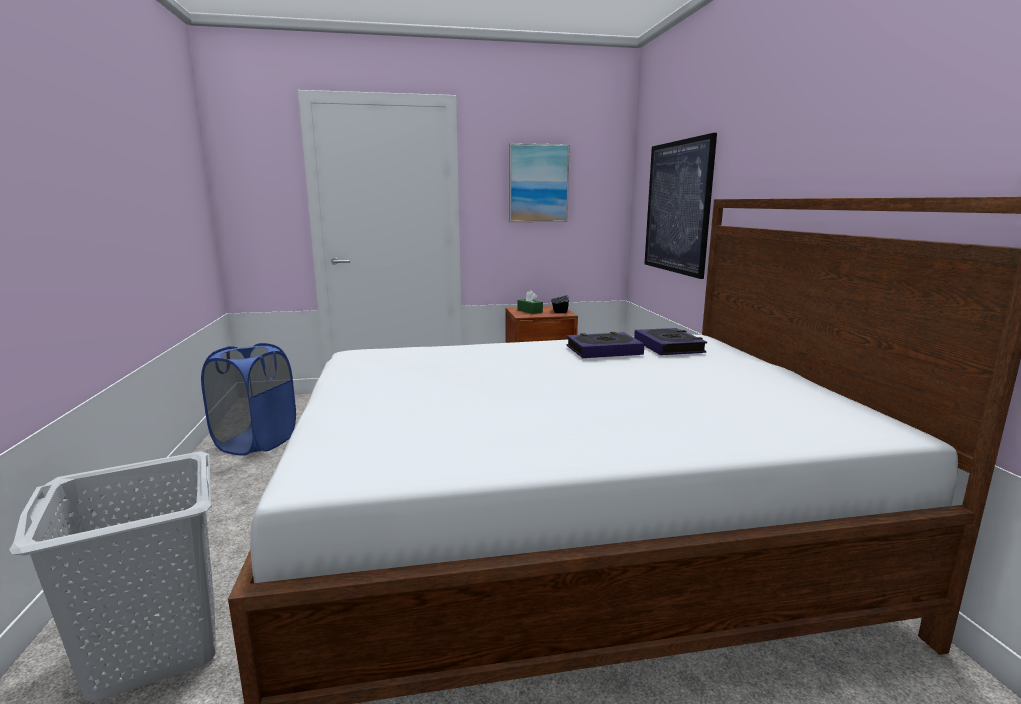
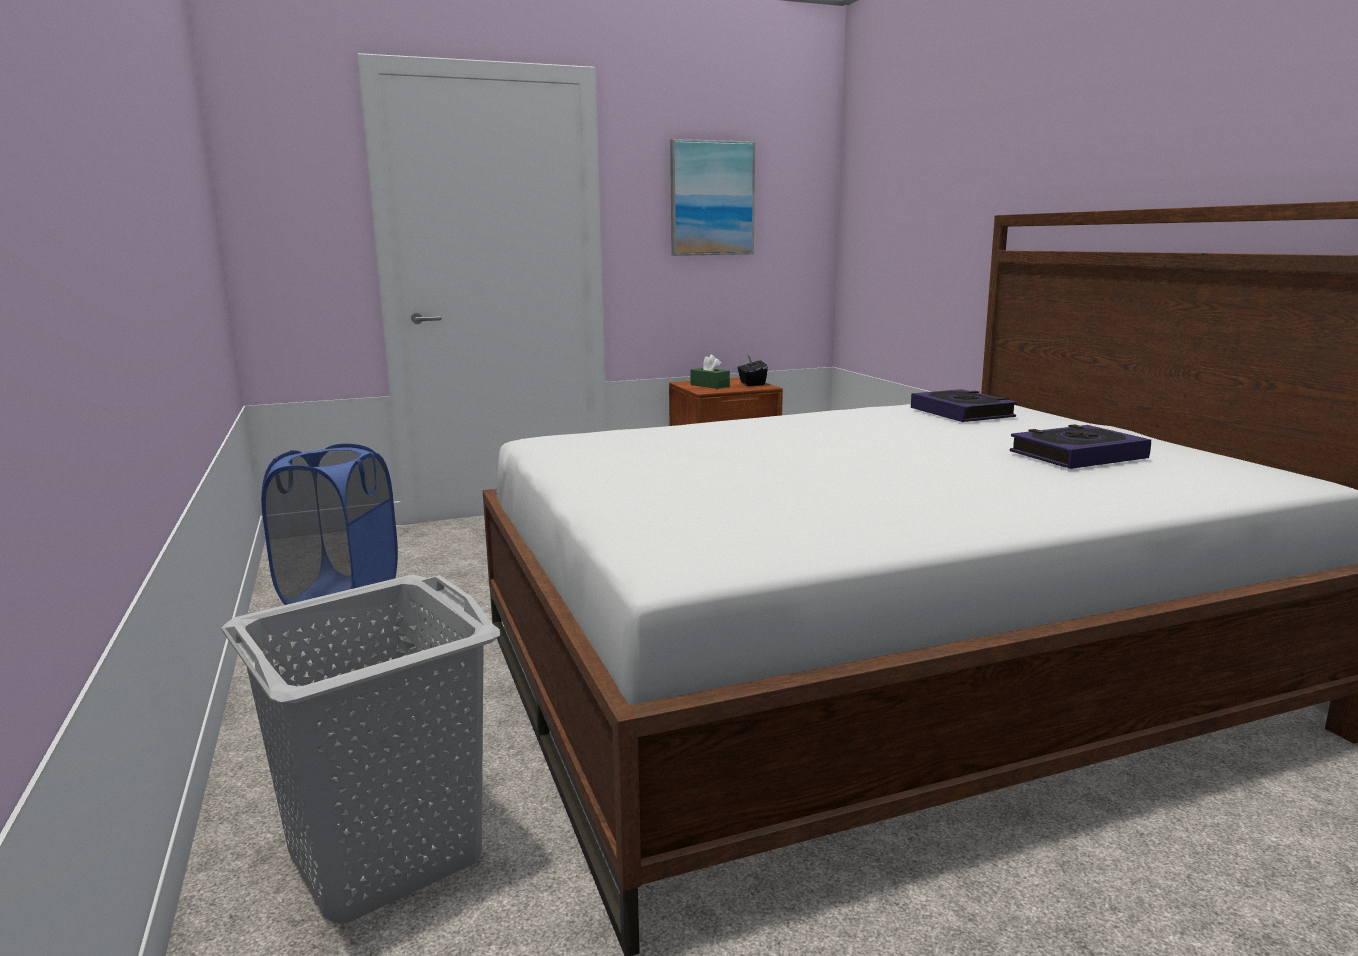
camera: 10 degrees left, 0 degrees up
(603, 350) = (884, 421): book -> book (1077, 455)
(677, 207) = (923, 229): picture -> none

